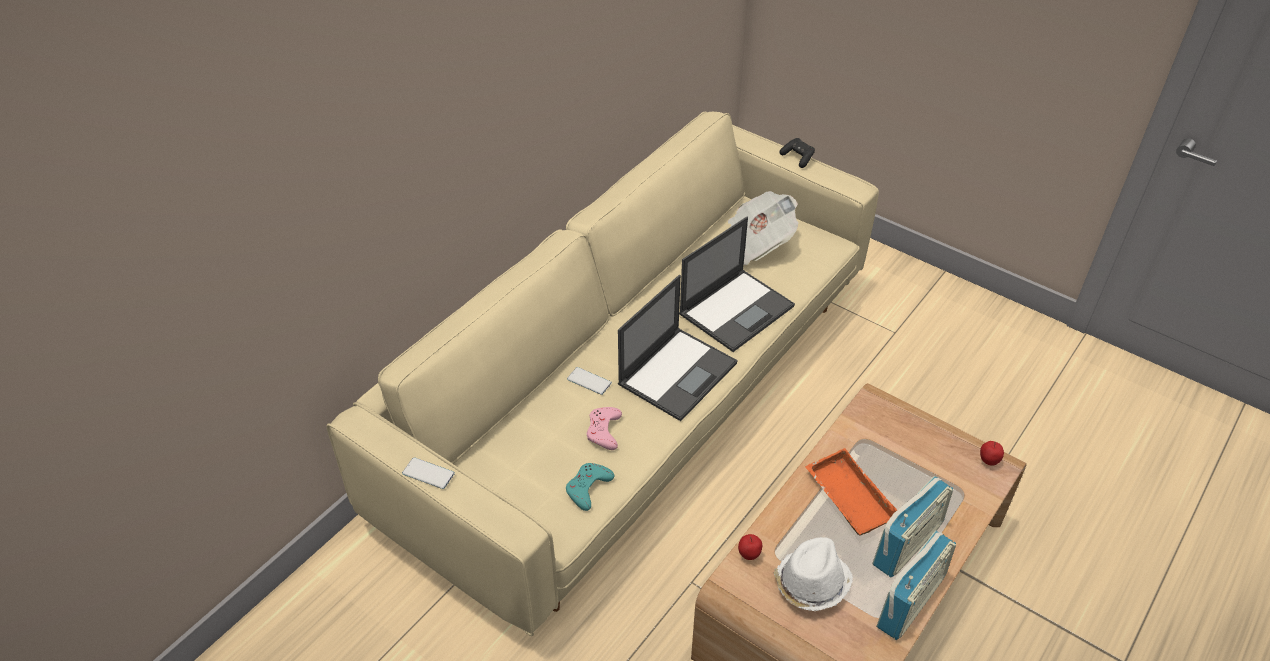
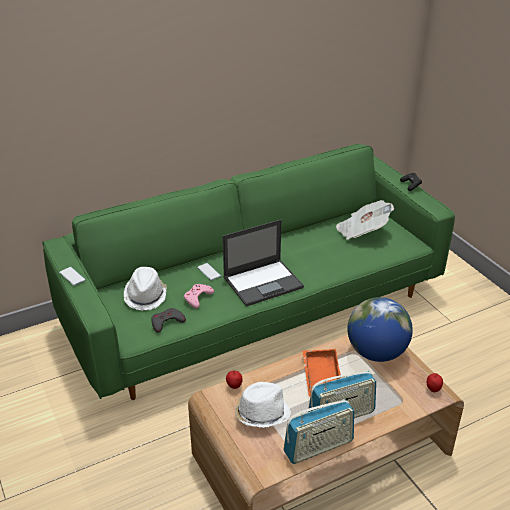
camera: 25 degrees right, 10 degrees down
(525, 454) = (146, 296): none -> white hat
(588, 488) = (167, 322): turquoise game controller -> grey game controller
(635, 400) = (255, 309): beige sofa -> green sofa
(737, 309) = (325, 261): laptop -> none
(890, 432) = (376, 352): none -> globe

